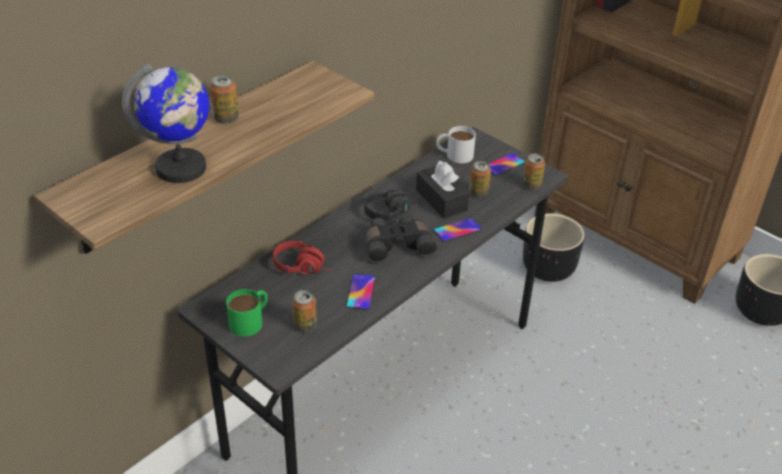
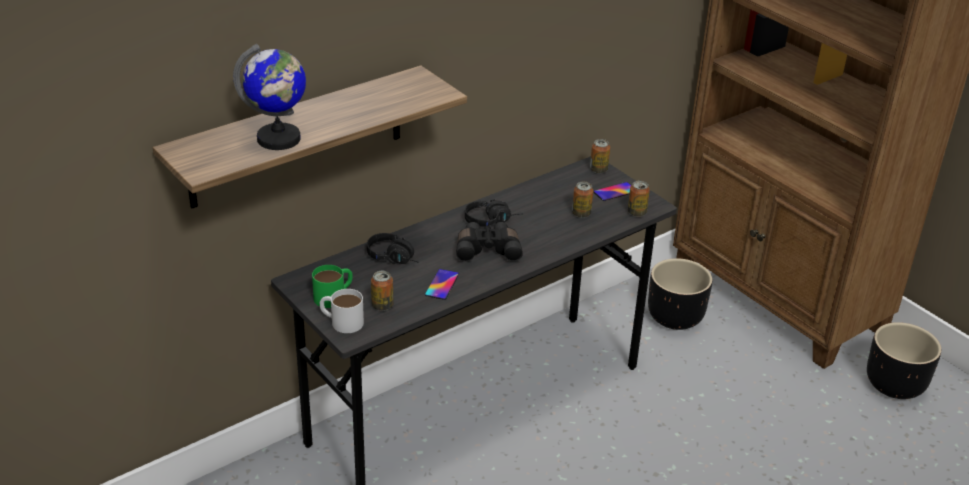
camera: 10 degrees right, 5 degrees down
(226, 118) = (328, 104): can -> can (598, 170)
(304, 267) = (395, 258): red headphones -> black headphones
(441, 200) = (542, 216): black tissue box -> none
(454, 154) = (568, 178): white mug -> white mug (341, 321)
(457, 230) = (550, 243): phone -> none

